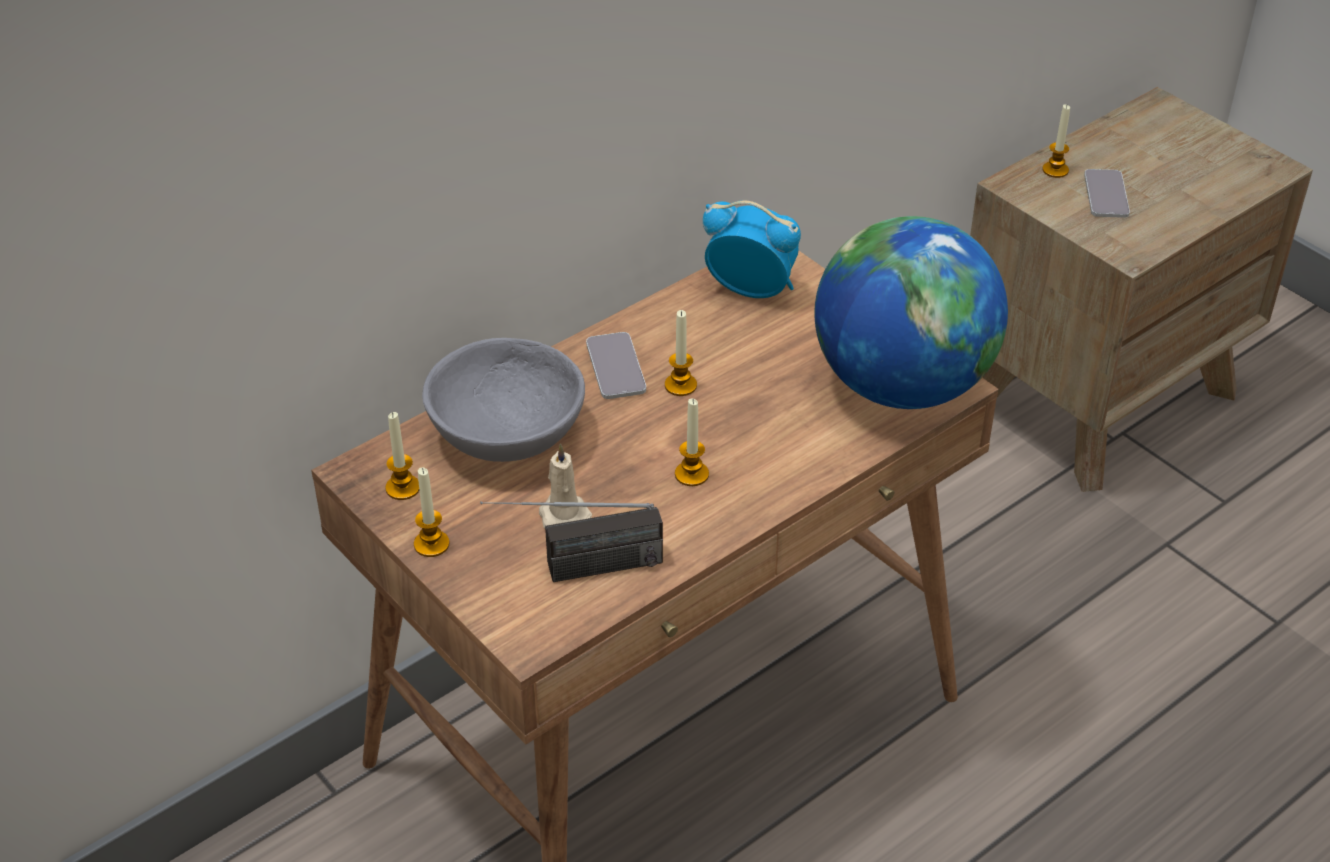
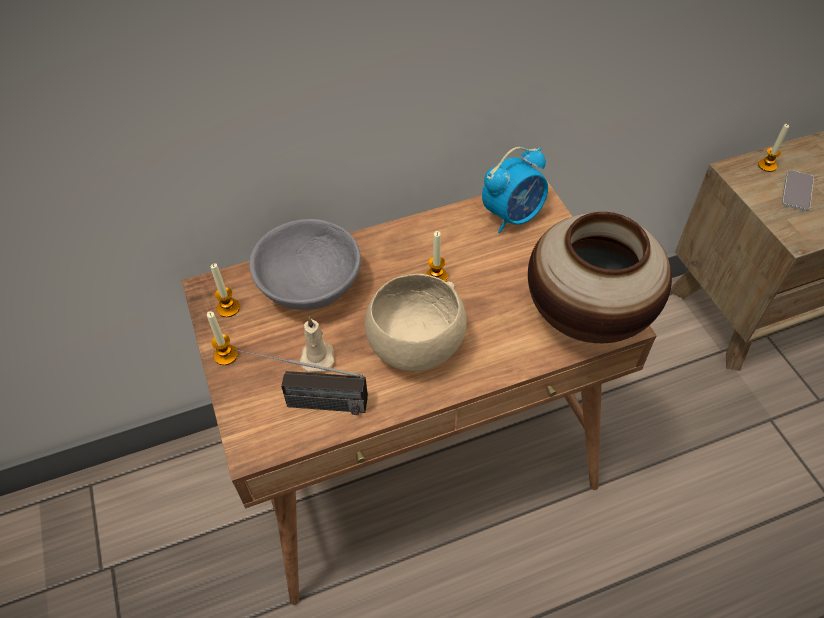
camera: 20 degrees right, 10 degrees up
(616, 367) = (400, 253): phone -> none
(691, 474) = (414, 348): candle -> beige bowl
(751, 289) = (513, 216): alarm clock -> alarm clock turned 105 degrees clockwise
(901, 385) = (587, 315): globe -> vase

